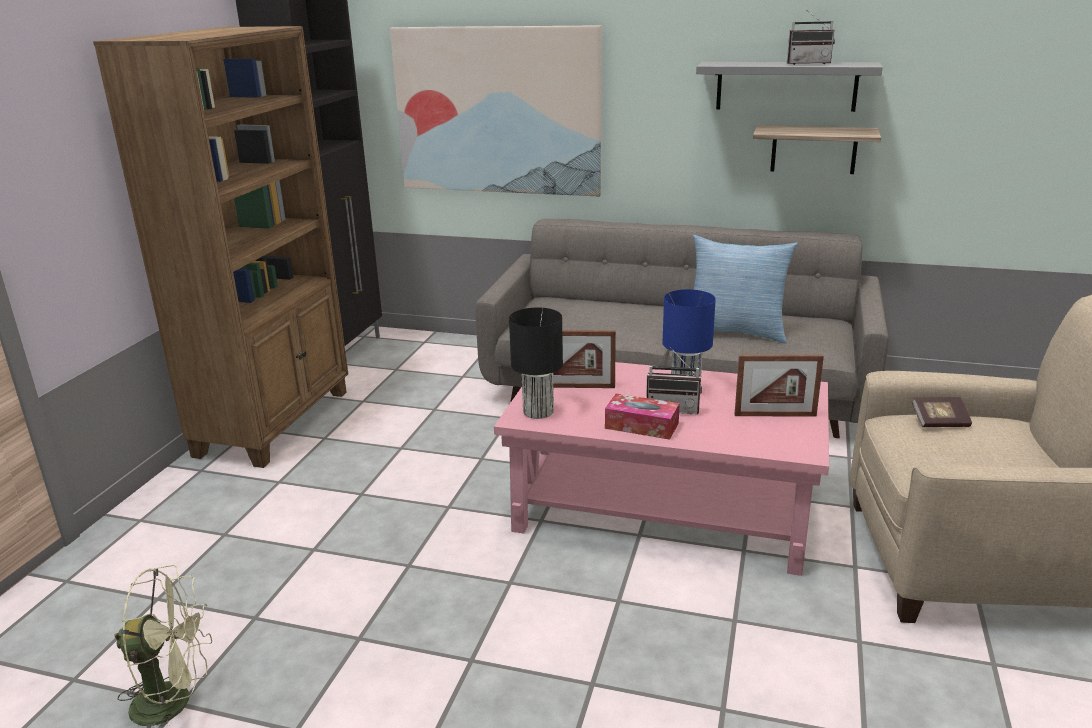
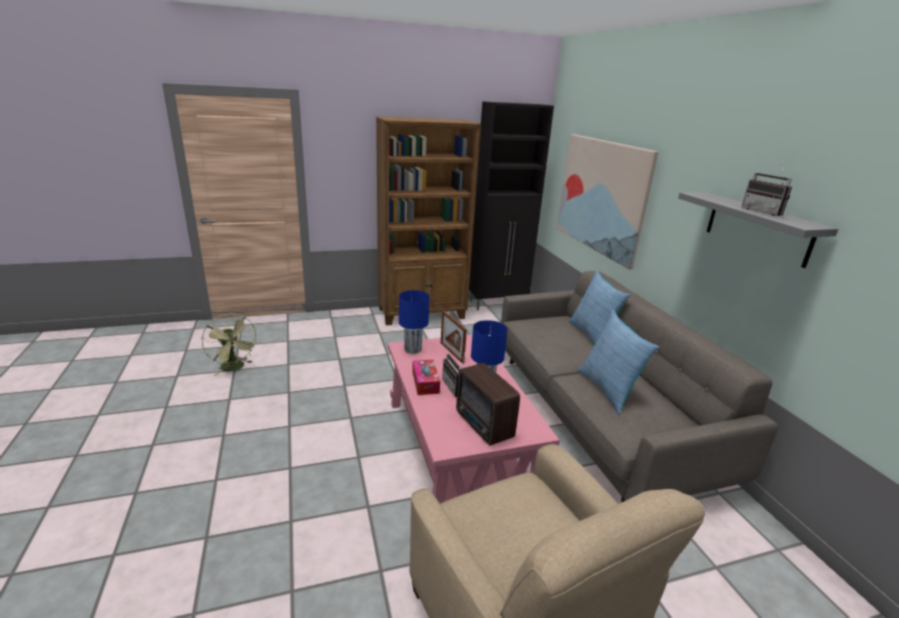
camera: 55 degrees right, 0 degrees up
(539, 412) = (412, 350): black table lamp -> blue table lamp
(607, 299) = (592, 335): none -> pillow
(775, 415) = (484, 426): picture frame -> radio
(813, 149) = (764, 289): shelf -> none
(939, 422) = (543, 505): book -> none

